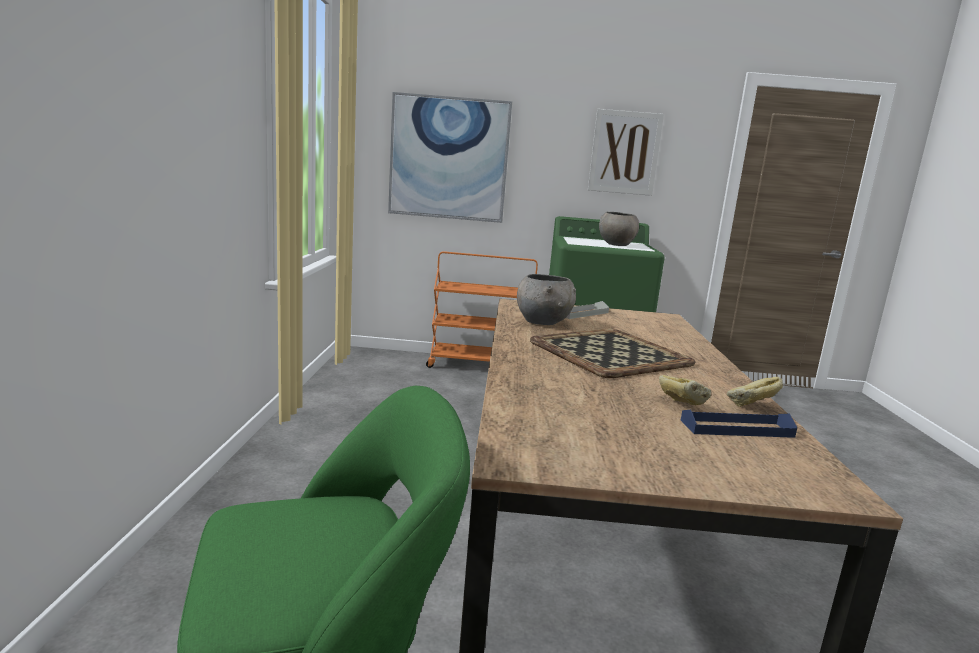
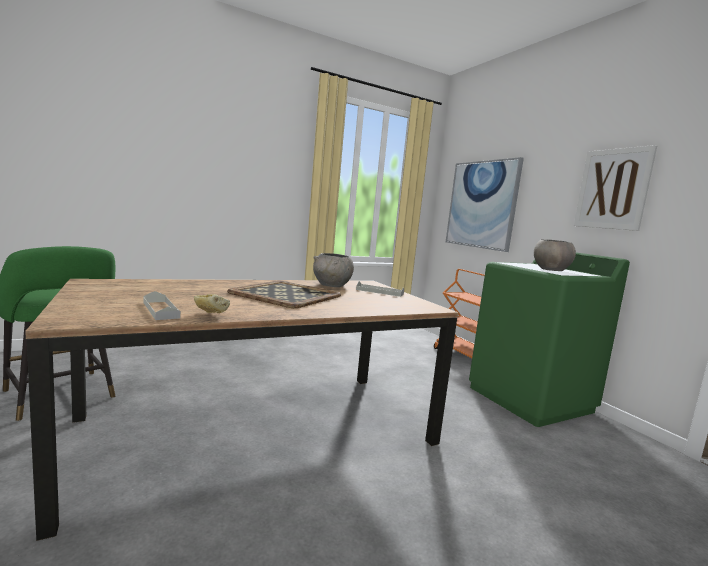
camera: 60 degrees right, 5 degrees down
(680, 405) = (193, 302): bread -> none
(736, 428) = (160, 310): blue tray -> grey tray

